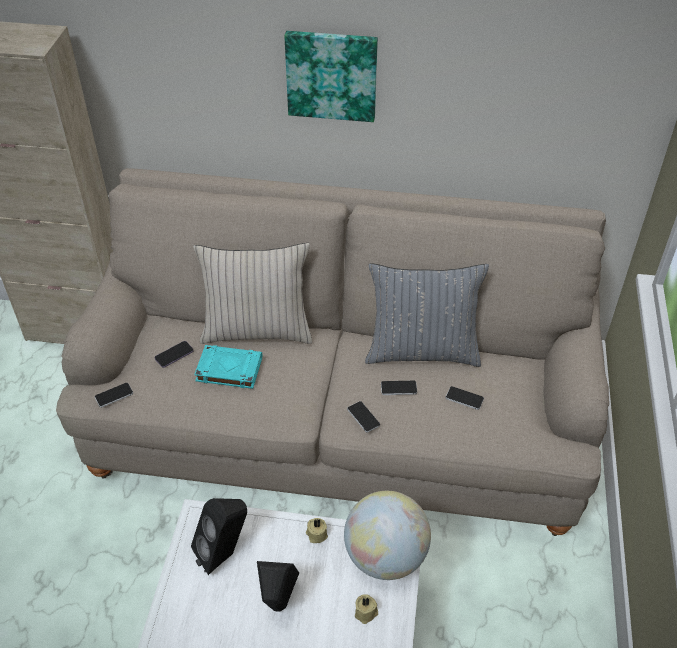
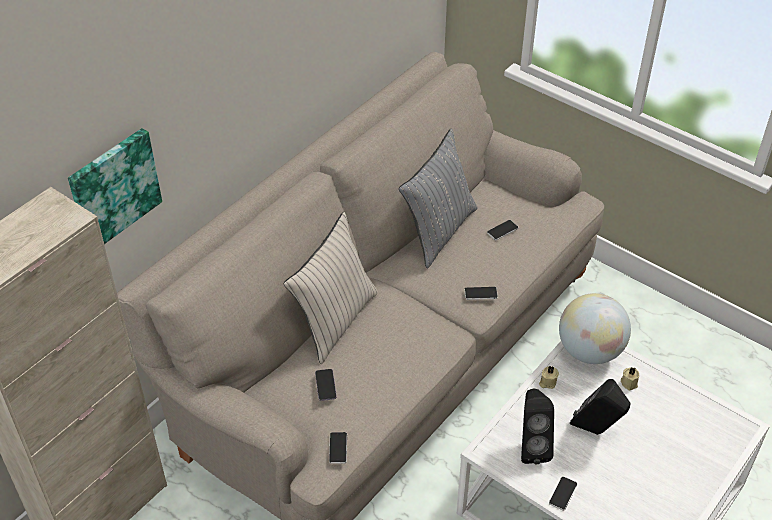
camera: 60 degrees left, 0 degrees up
(228, 369) = (371, 355): turquoise book -> none
(332, 75) = (257, 73): picture -> picture (113, 188)
(398, 388) = (468, 260): phone -> phone (563, 493)

